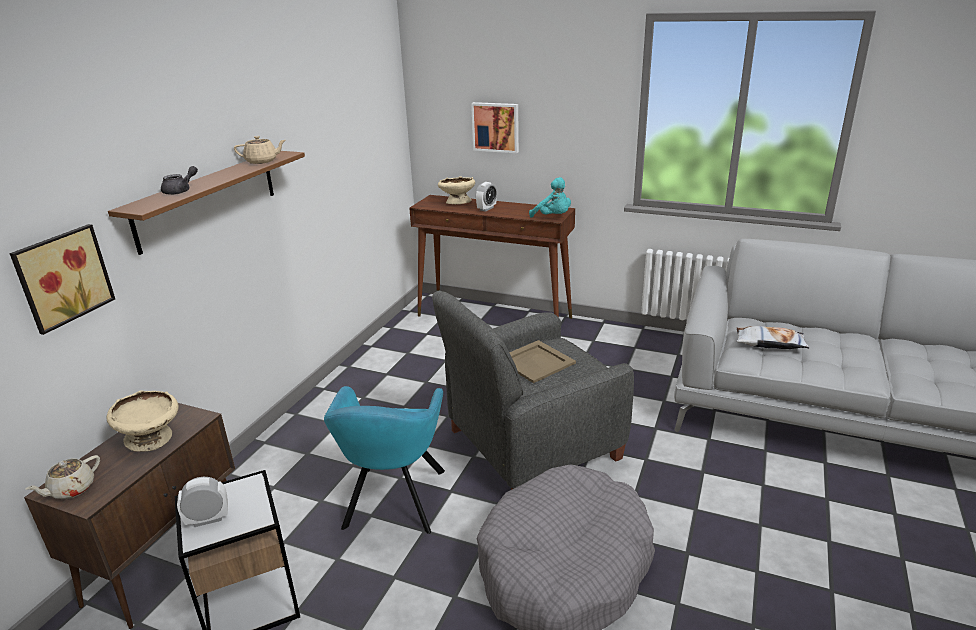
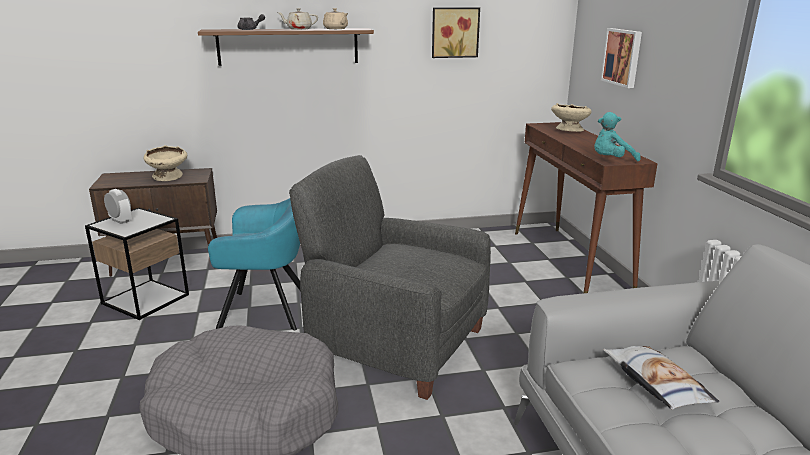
camera: 55 degrees right, 5 degrees down
(62, 277) = (160, 59): picture -> picture (454, 32)
(71, 489) = (112, 178): beige teapot -> beige teapot (299, 29)
(394, 502) = (269, 310): turquoise armchair -> turquoise armchair turned 150 degrees counterclockwise
(486, 209) = (577, 140): alarm clock -> none
(535, 361) = (408, 258): beige tray -> none
(553, 217) = (611, 161): turquoise plush toy -> turquoise plush toy turned 60 degrees clockwise

